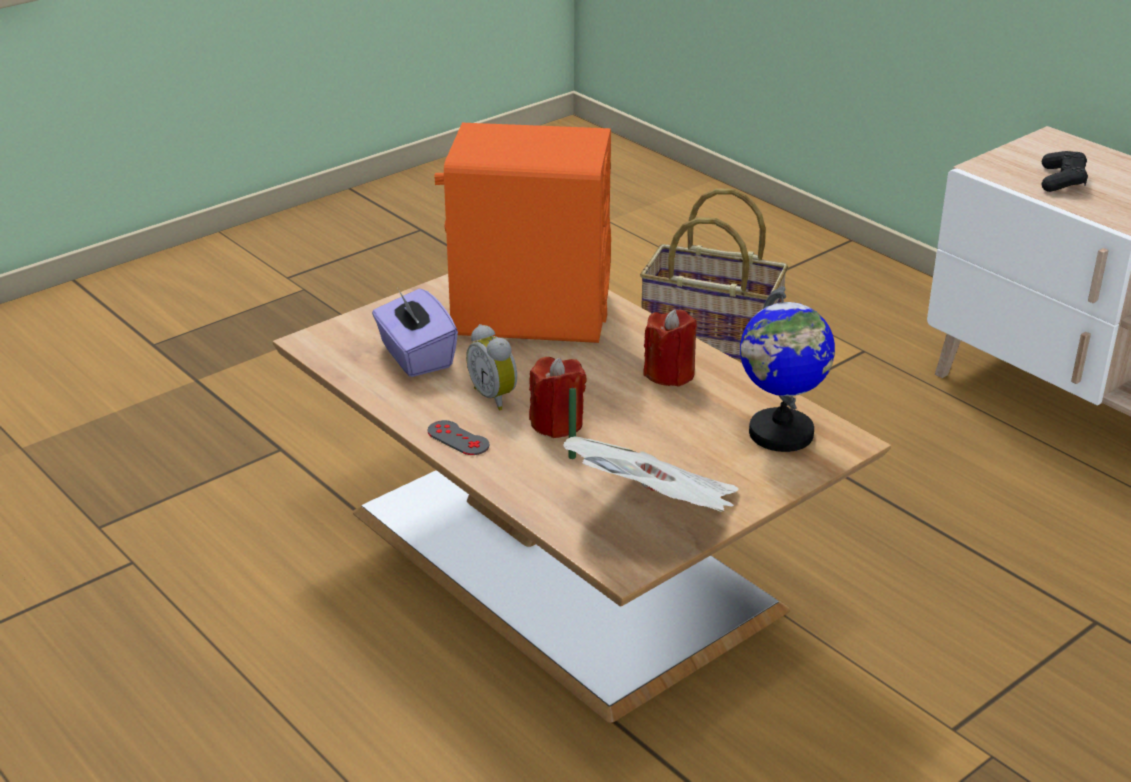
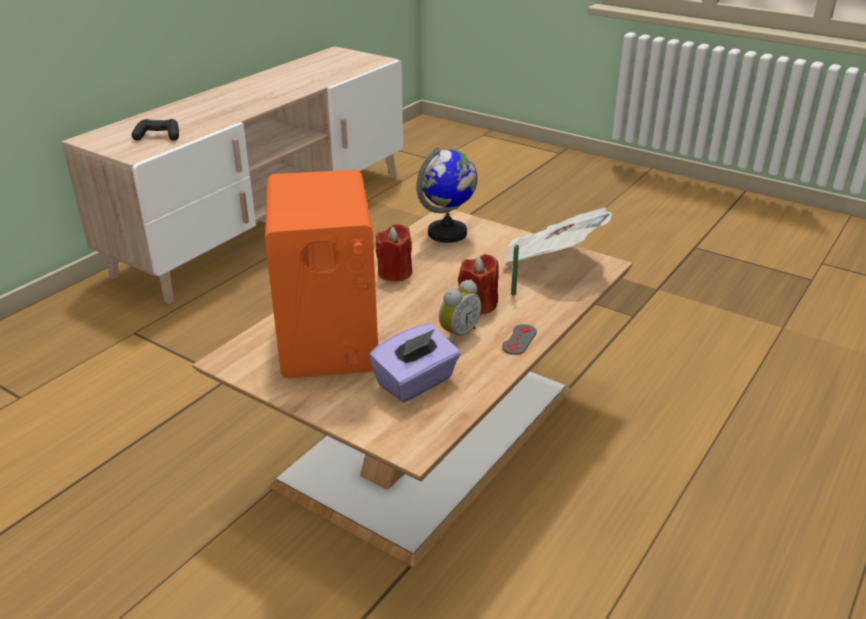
camera: 105 degrees left, 0 degrees up
(709, 338) = (108, 405): basket -> none

